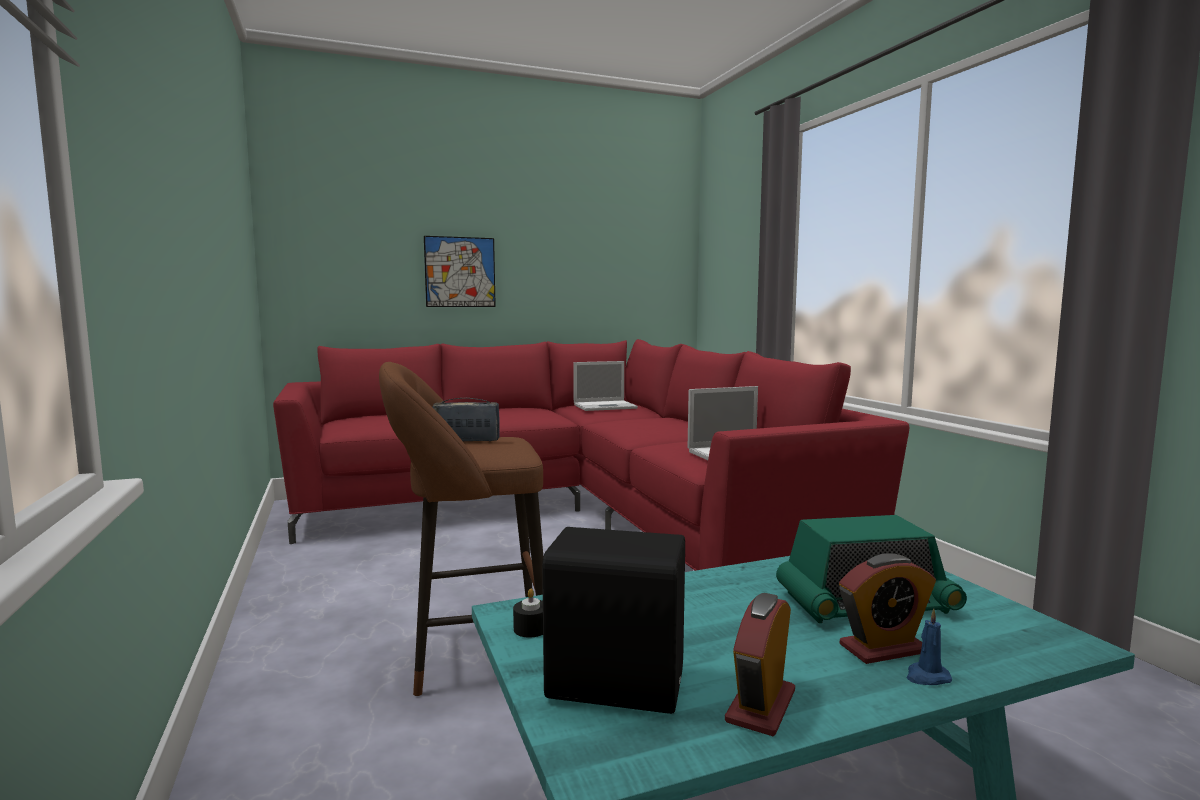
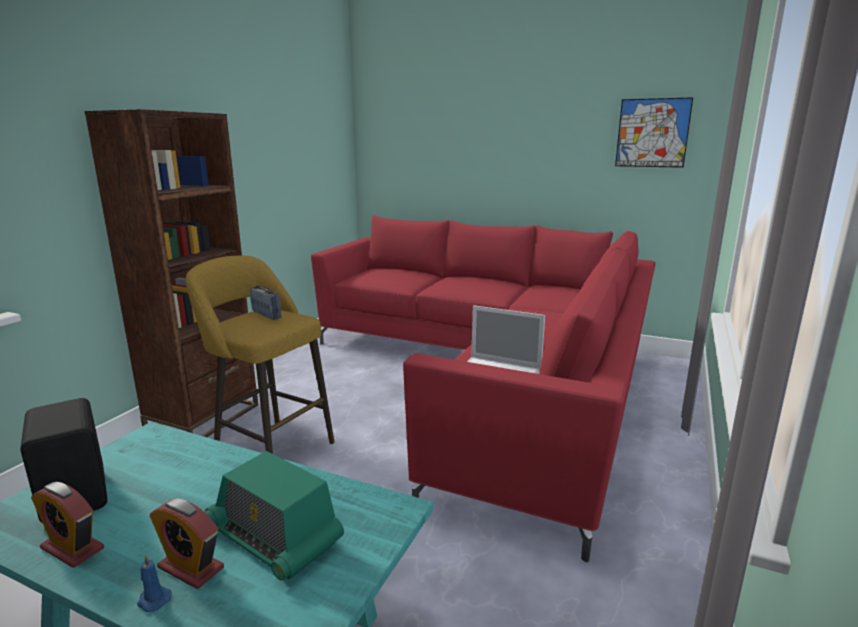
camera: 45 degrees right, 10 degrees up
(288, 670) = (204, 418): none -> brown bookcase
(460, 272) = (482, 160): picture -> picture (652, 133)
(469, 653) = (270, 448): brown stool -> yellow stool
(531, 628) = (131, 447): black candle -> none
(606, 406) = (559, 292): laptop -> none
(761, 706) = (72, 548): alarm clock -> alarm clock turned 135 degrees counterclockwise

